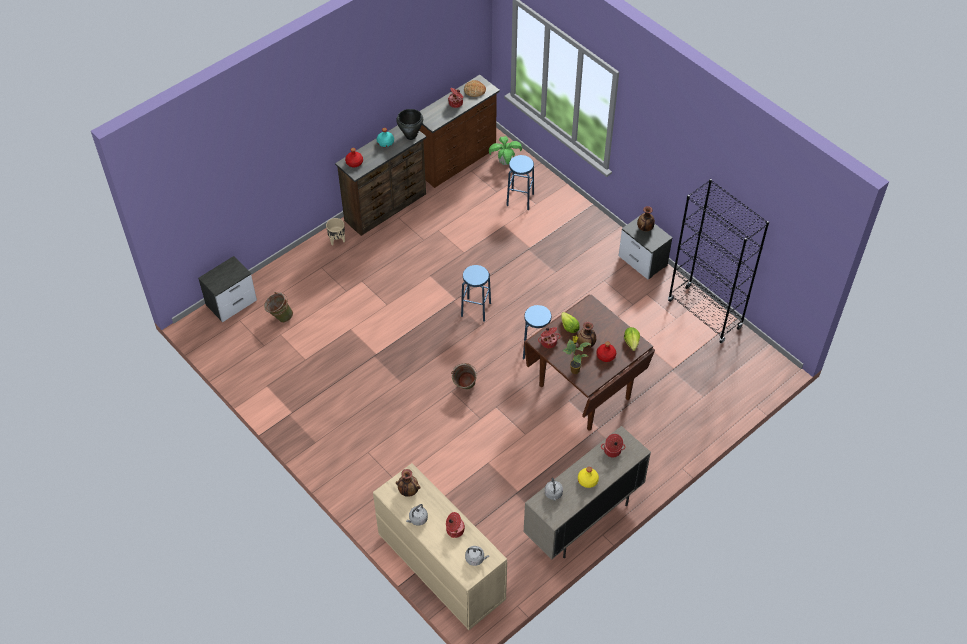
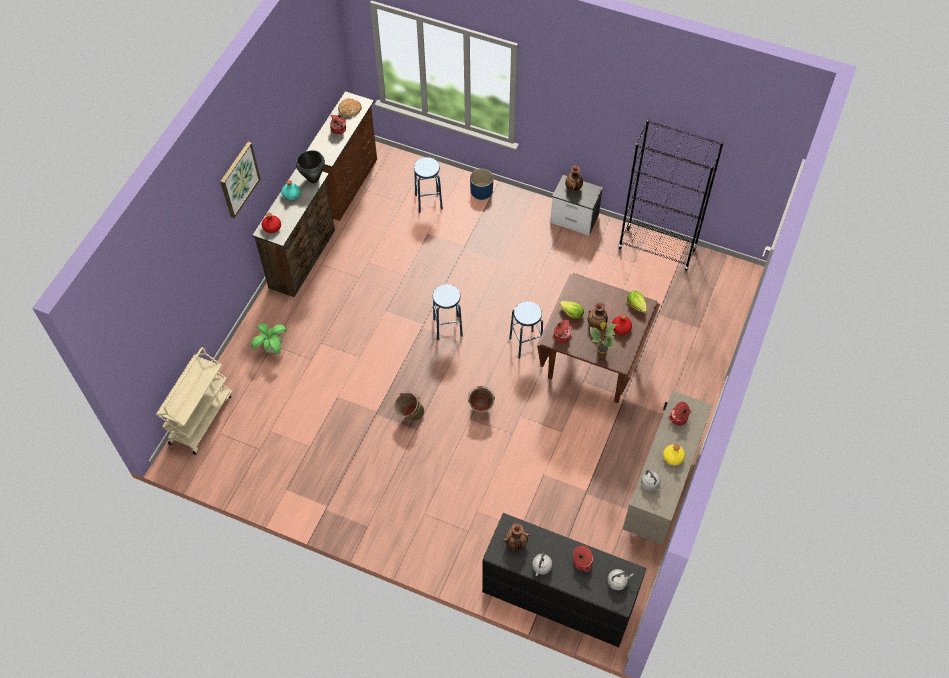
camera: 25 degrees left, 5 degrees up
(232, 302) = (201, 418): nightstand -> beige cart
(280, 317) = (259, 413): green bucket -> green bucket (409, 416)
(332, 107) = (239, 179): none -> picture
(337, 240) = (272, 311): beige planter -> none
(440, 567) = (557, 597): beige dresser -> black dresser
(505, 162) = (393, 170): potted plant -> potted plant (272, 349)
(572, 207) = (481, 191): none -> blue planter

